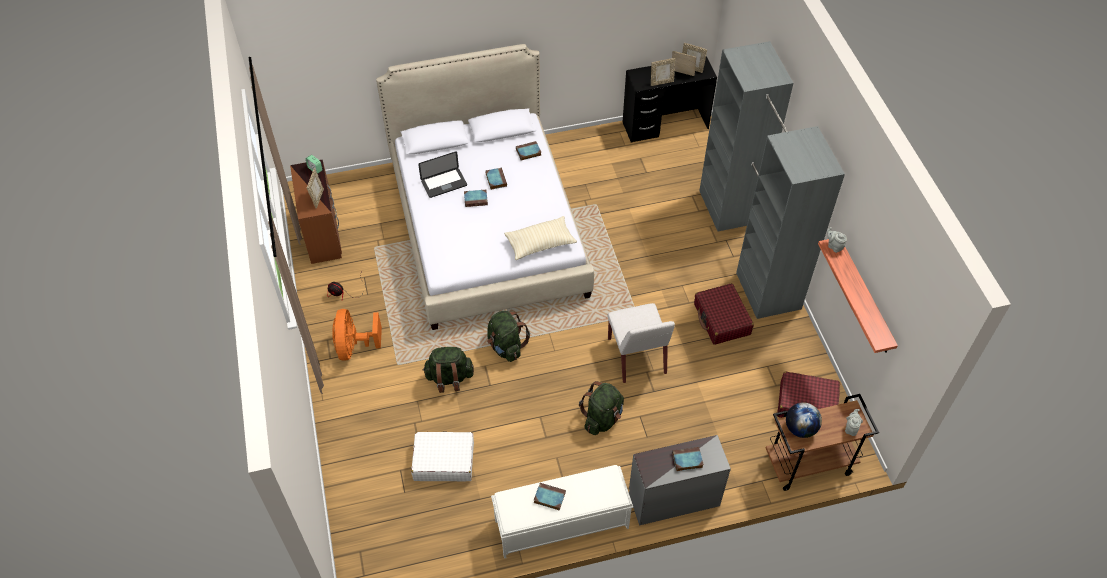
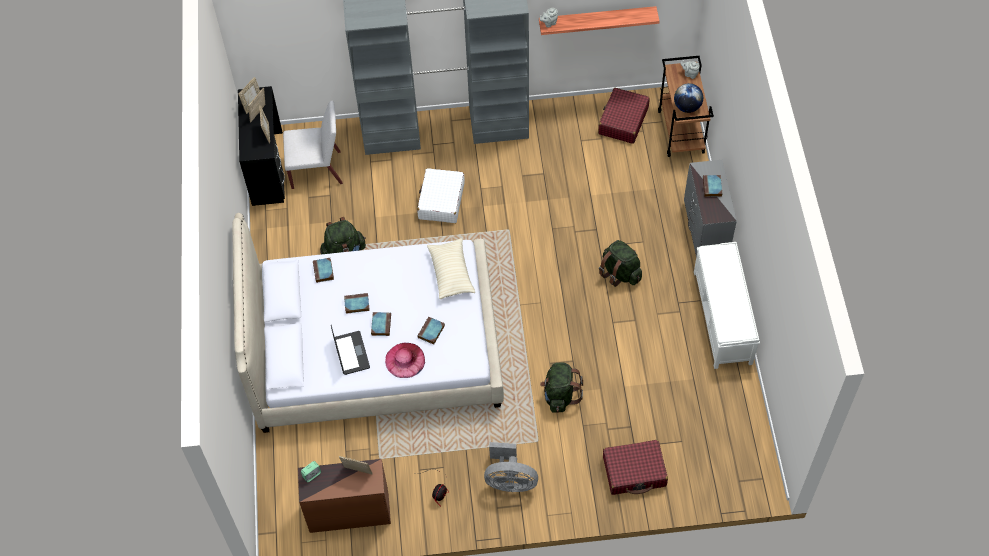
camera: 80 degrees left, 5 degrees up
(354, 347) = (510, 481): orange fan -> grey fan
(439, 221) = (405, 360): none -> pink hat
(443, 461) = (652, 406): white suitcase -> white suitcase (441, 201)
(506, 346) = (530, 343): green backpack -> green backpack (344, 252)
(548, 497) = (726, 301): book -> book (431, 332)
(637, 356) = (557, 236): white chair -> white chair (317, 170)
(721, 319) = (525, 164): red suitcase -> red suitcase (634, 471)

